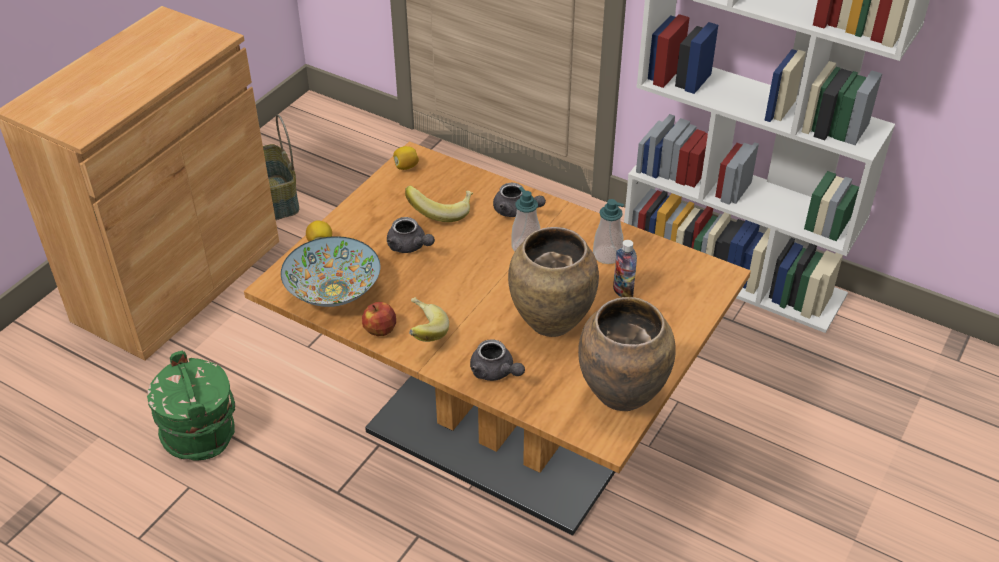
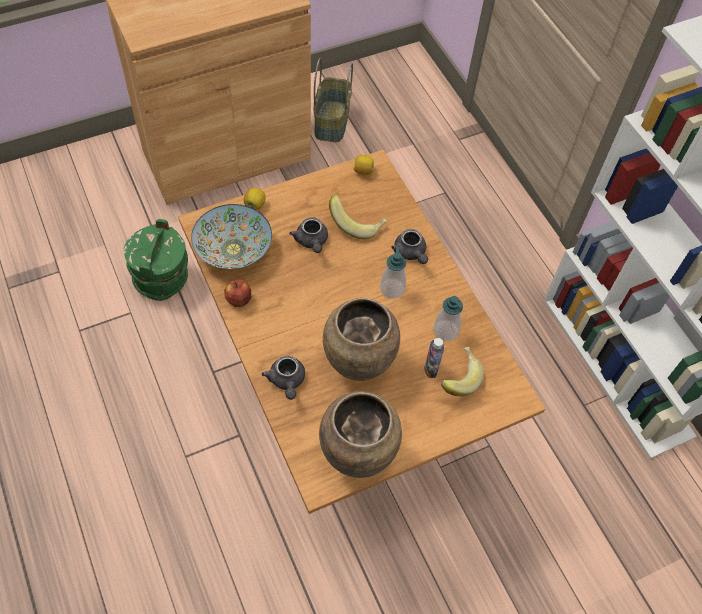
camera: 30 degrees right, 15 degrees up
(421, 332) = (264, 318): banana -> banana (457, 378)

